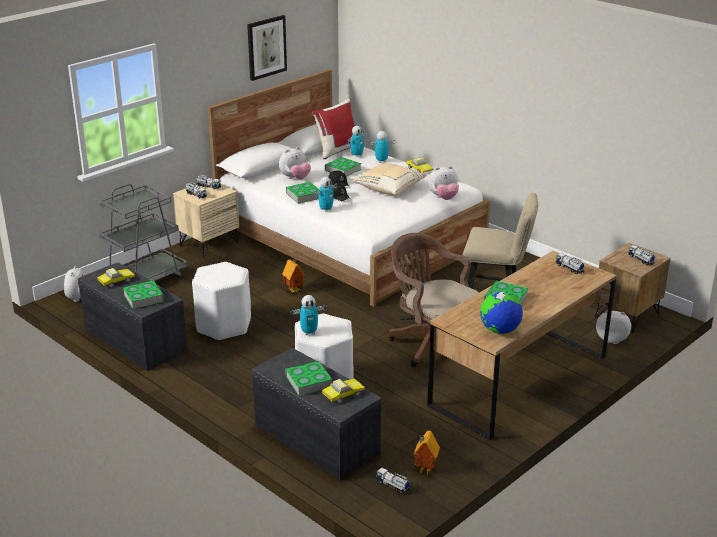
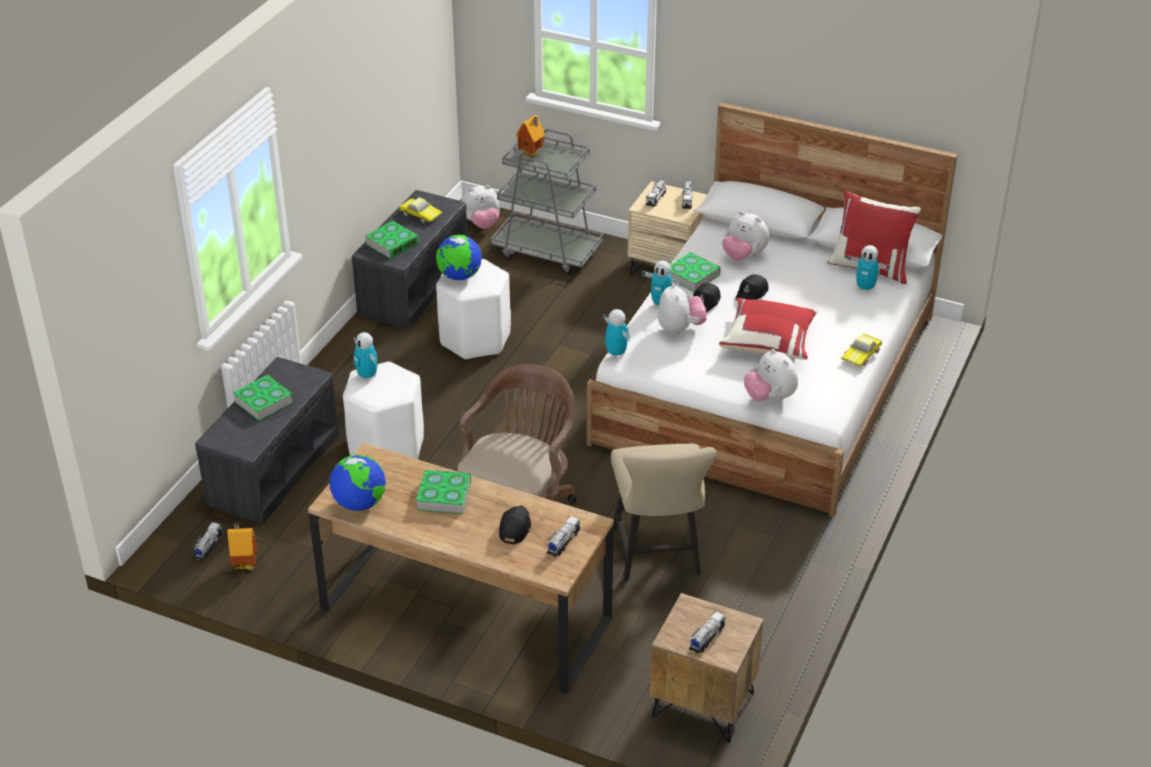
camera: 70 degrees right, 10 degrees up
(214, 278) = (459, 276): none -> globe
(266, 47) = (842, 70): picture -> none
(294, 290) = (591, 369): toy house -> toy house (531, 155)
(342, 170) = (801, 287): book -> none
(342, 394) = (248, 431): toy car -> none
(381, 161) = (862, 314): toy robot -> toy robot (616, 353)
(389, 189) = (769, 342): beige pillow -> red pillow
(549, 281) = (514, 527): none -> black cap
(611, 339) = (621, 694): plush toy -> plush toy (680, 328)

